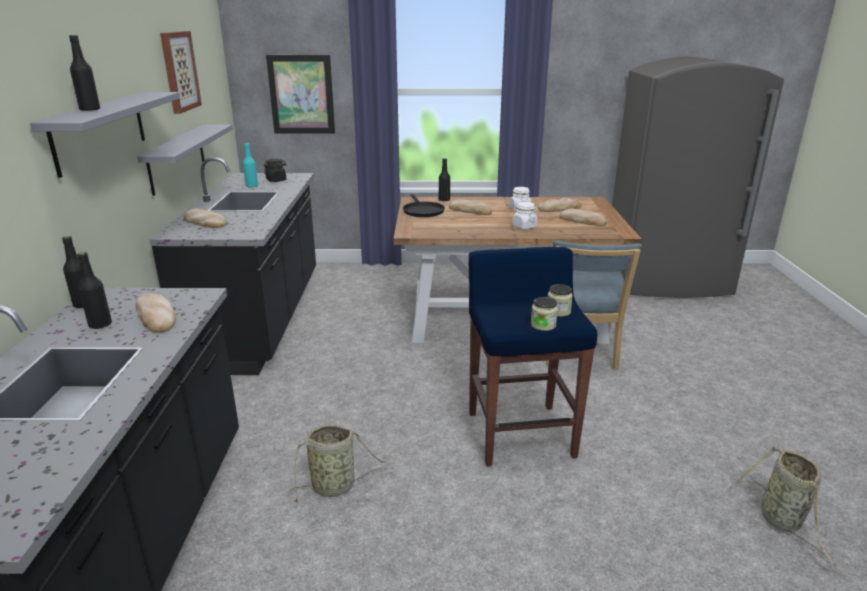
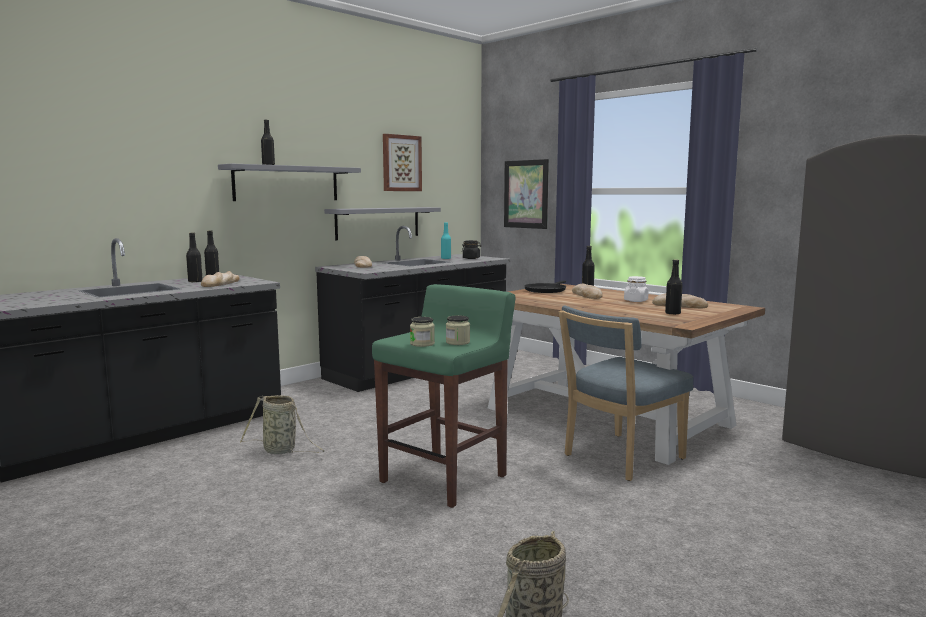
camera: 45 degrees right, 15 degrees down
(520, 433) = (445, 478): blue stool -> green stool
(524, 226) = (599, 307): white jar -> none
(582, 220) = (672, 313): bread -> black bottle

